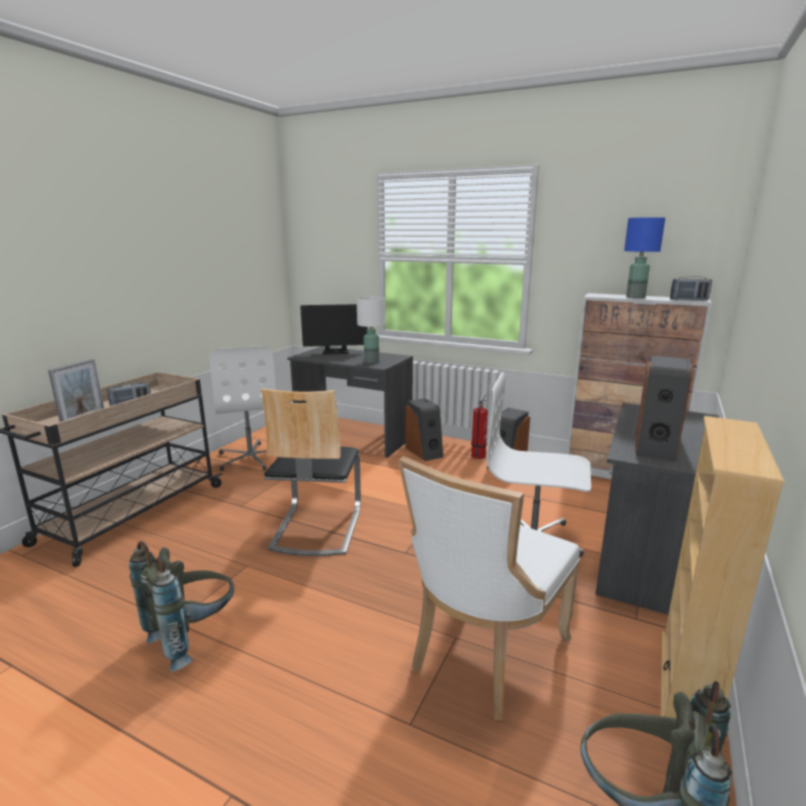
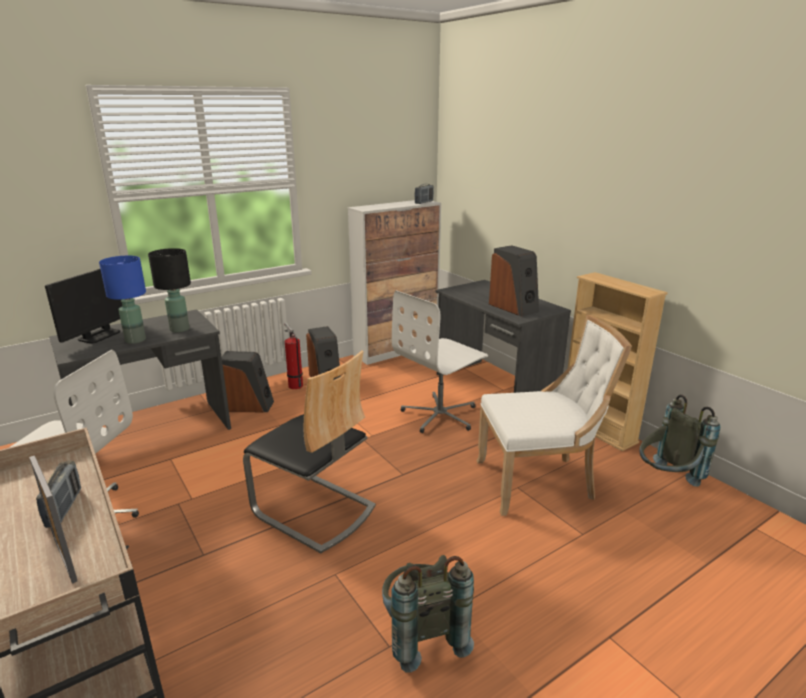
camera: 60 degrees left, 5 degrees up
(371, 361) = (179, 329): white table lamp -> black table lamp
(484, 654) = (539, 482): white chair -> white chair turned 75 degrees counterclockwise
(635, 297) = (393, 206): blue table lamp -> blue table lamp (136, 340)

